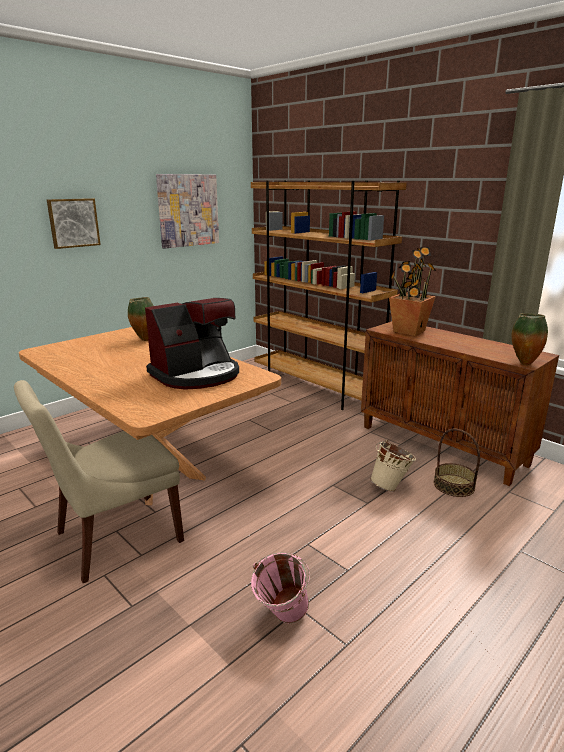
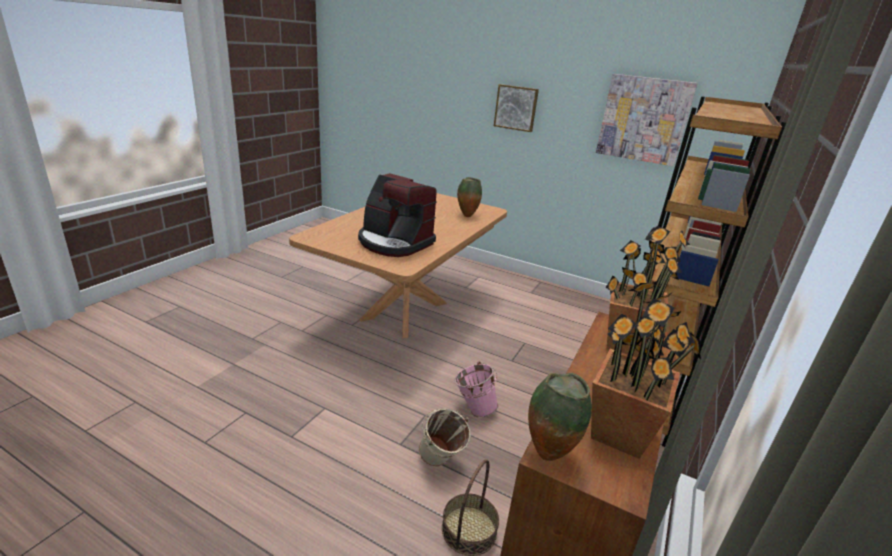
camera: 70 degrees right, 5 degrees up
(114, 538) = (317, 316): beige chair -> none
(281, 619) = (235, 404): pink bucket -> pink bucket (473, 409)
(499, 347) = (621, 434): none -> potted plant

